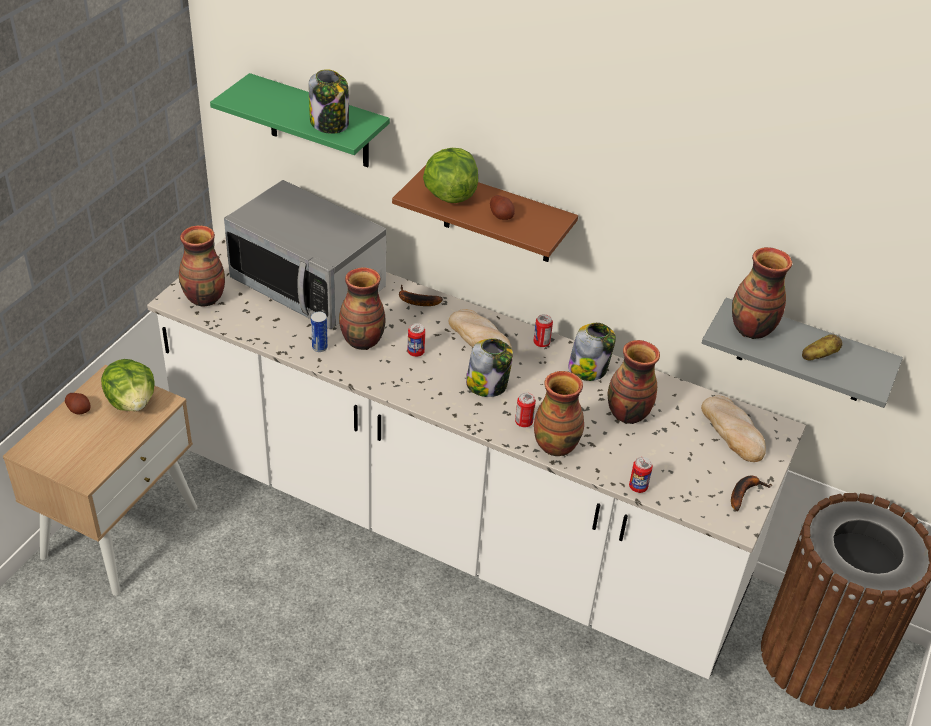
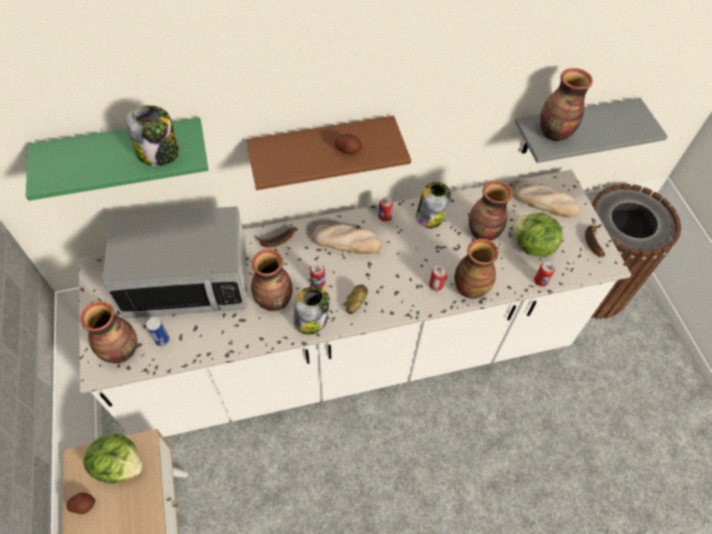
camera: 40 degrees left, 15 degrees up
(319, 347) = (251, 328): can -> can (162, 340)
(449, 195) = (293, 156): lettuce -> lettuce (531, 246)
(487, 385) = (387, 274): jar -> jar (311, 319)
(818, 356) = (605, 127): potato -> potato (355, 303)

